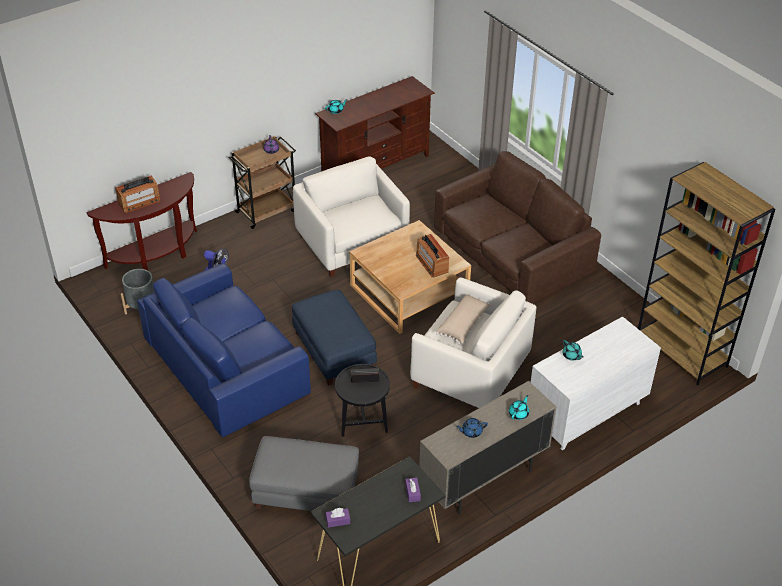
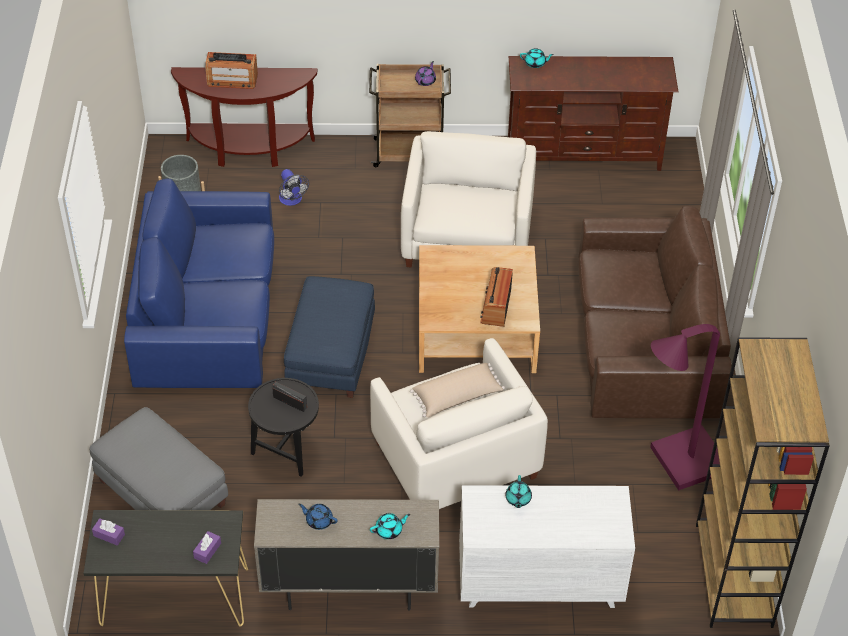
camera: 35 degrees right, 5 degrees up
(595, 307) = (679, 463): none -> purple floor lamp

